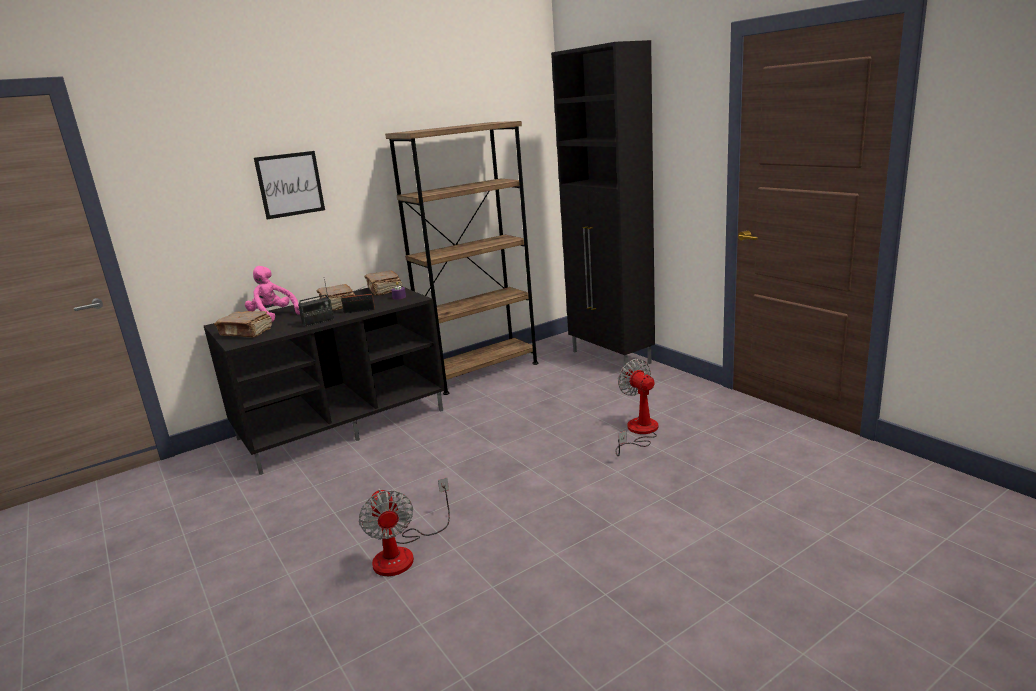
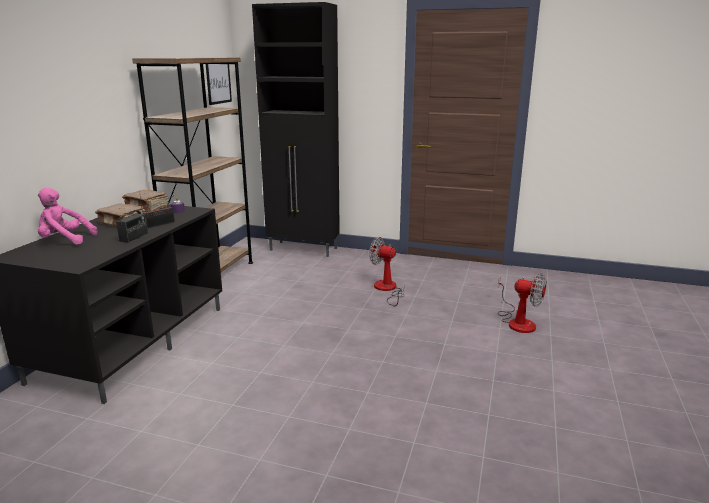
camera: 40 degrees left, 0 degrees up
(246, 333) = (66, 257): brown book -> none
(290, 184) = (56, 102): picture -> picture (218, 81)
(403, 553) = (335, 408): fan -> fan (517, 321)

